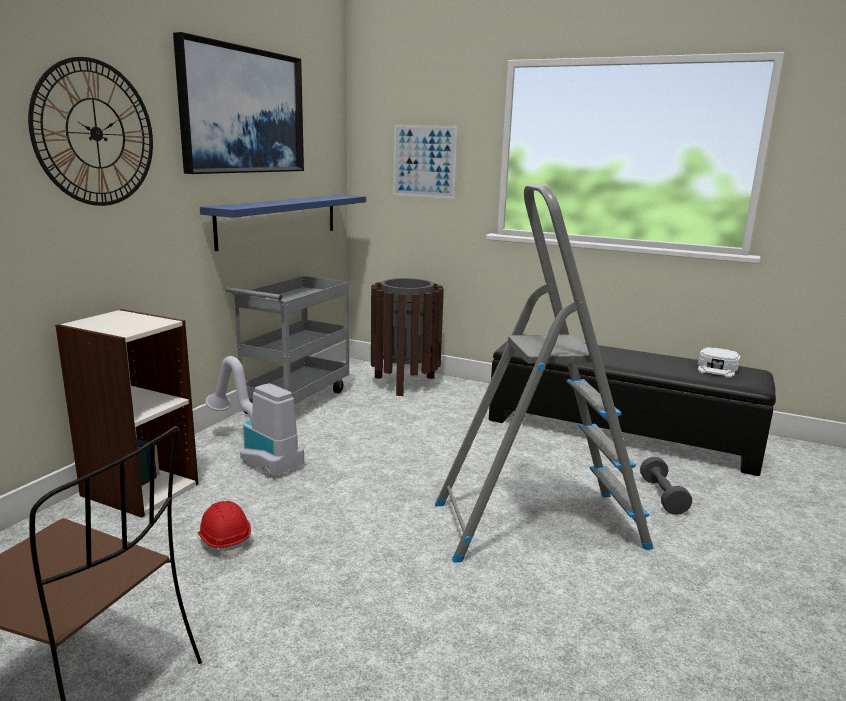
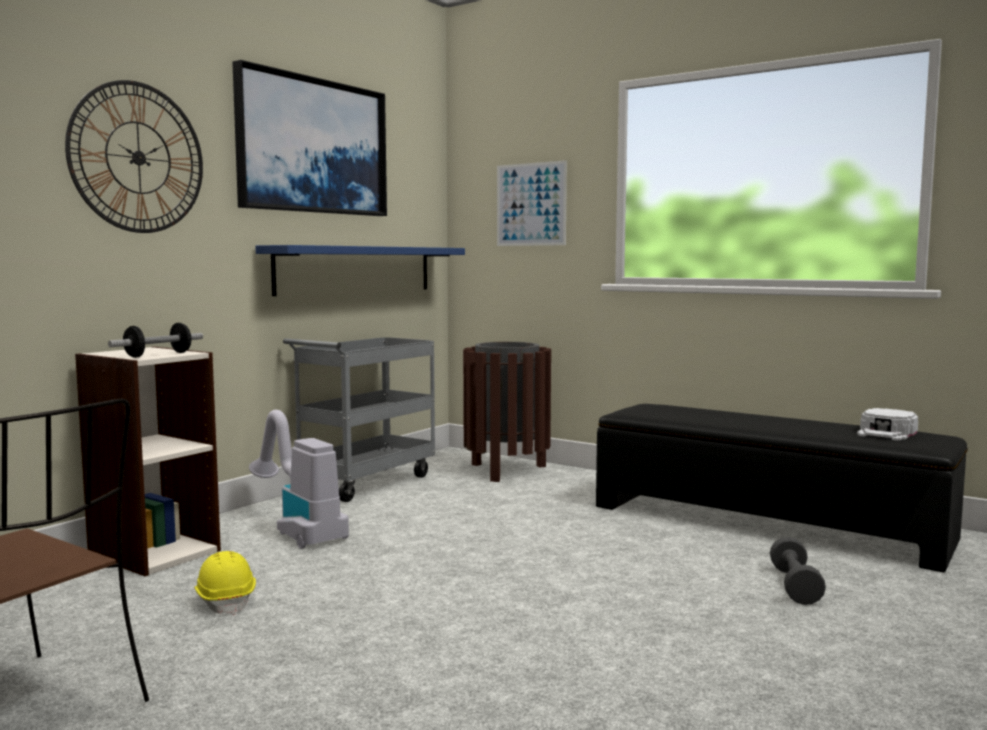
camera: 10 degrees right, 10 degrees down
(138, 327) = (158, 355): none -> dumbbell
(224, 541) = (226, 600): red hard hat -> yellow hard hat
(540, 525) = (614, 605): grey step ladder -> none

